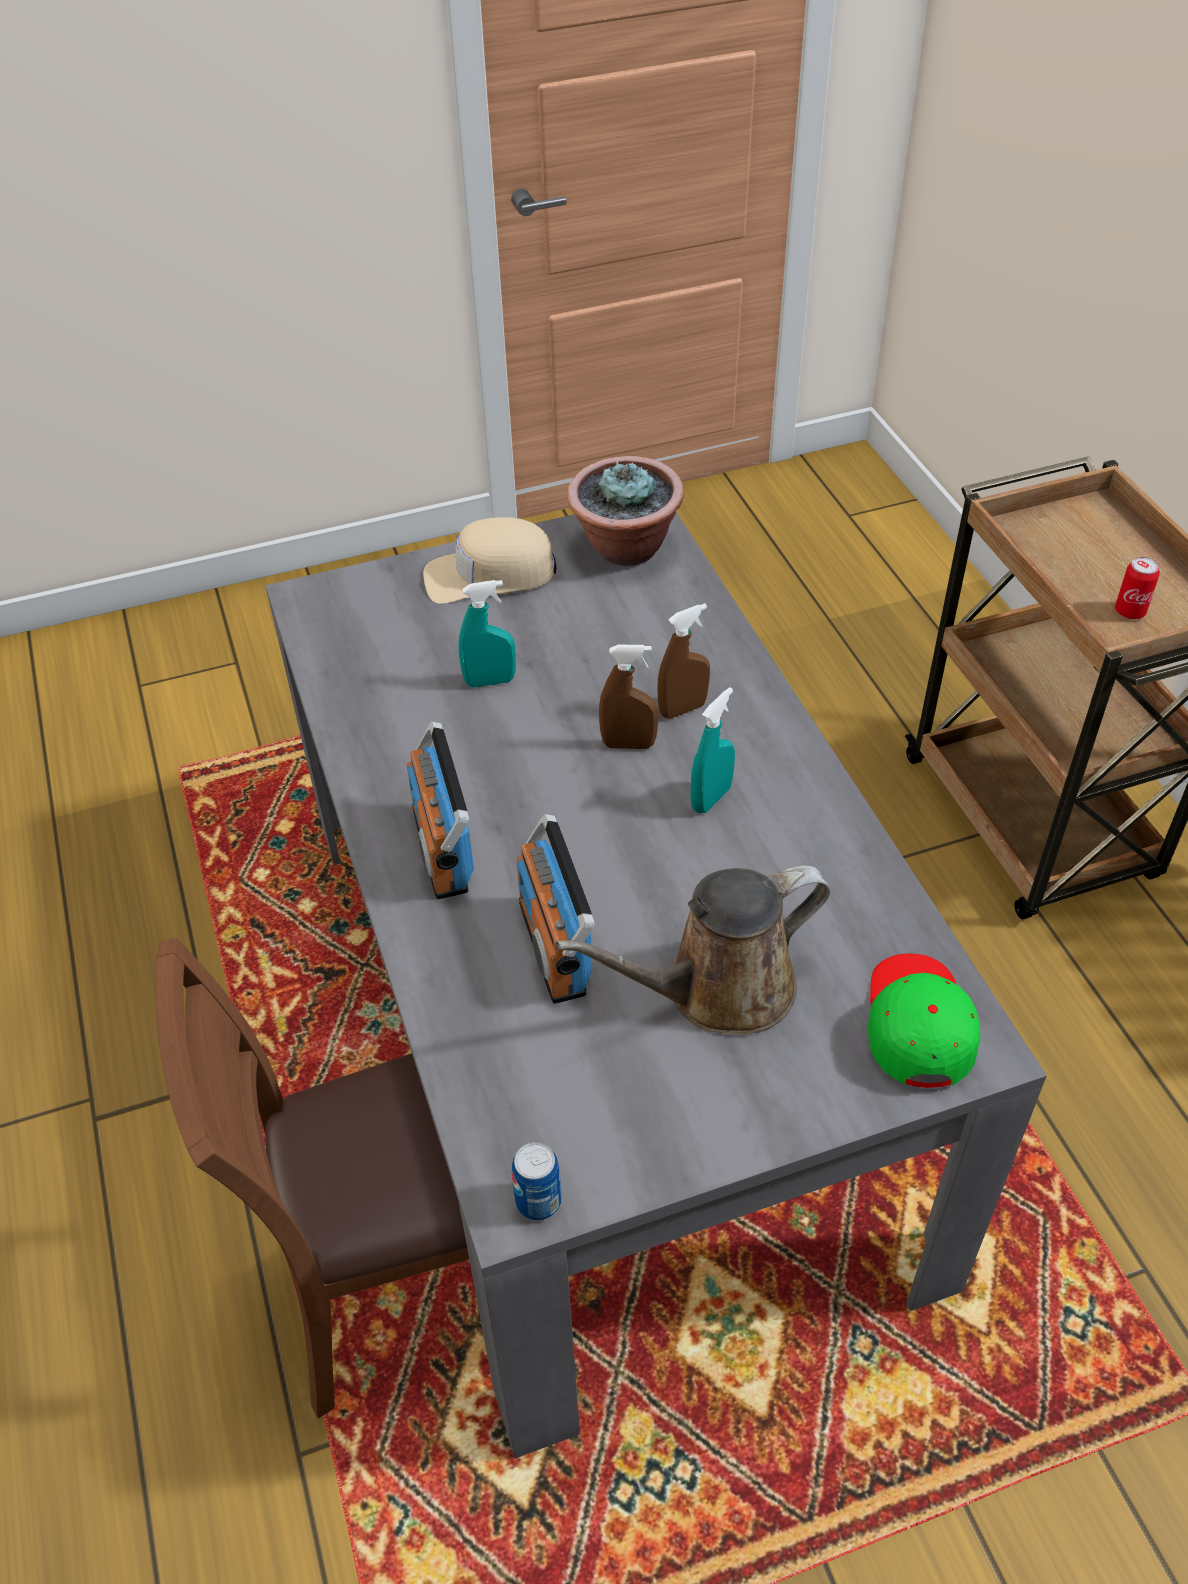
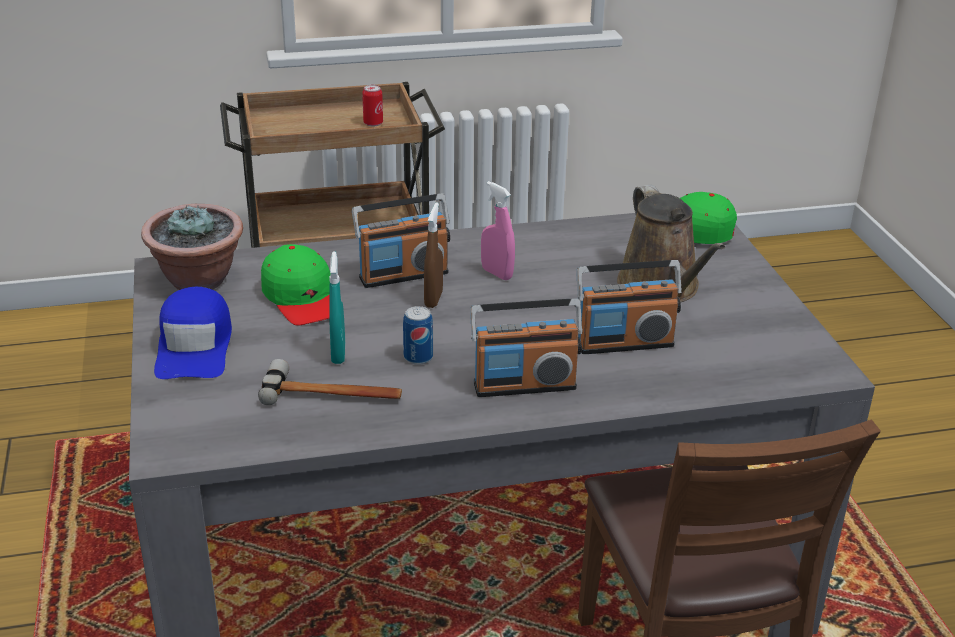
camera: 85 degrees left, 15 degrees down
(409, 690) = (332, 394): none -> hammer
(489, 575) = (195, 346): beige cap -> blue cap
(538, 1201) = (825, 362): can -> can (418, 357)
(605, 633) = (302, 298): none -> green cap
(682, 709) = (403, 275): brown spray bottle -> radio
(711, 798) = (497, 273): turquoise spray bottle -> pink spray bottle

